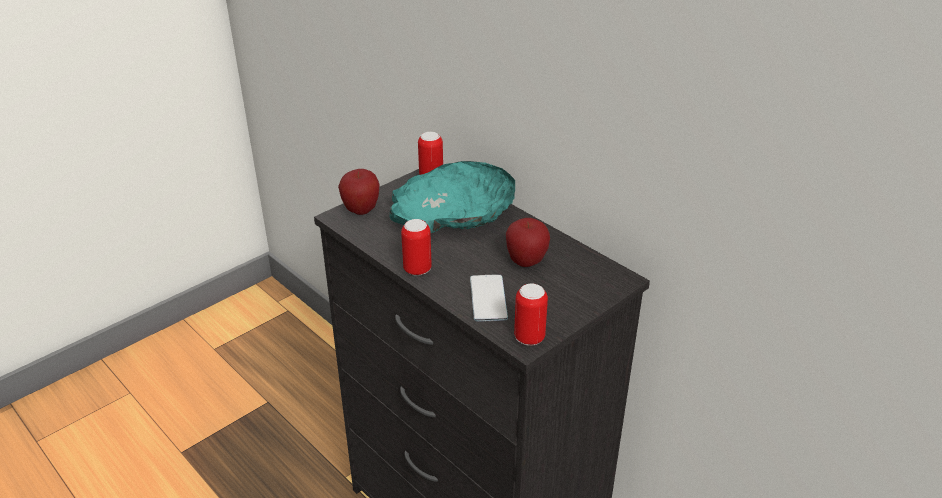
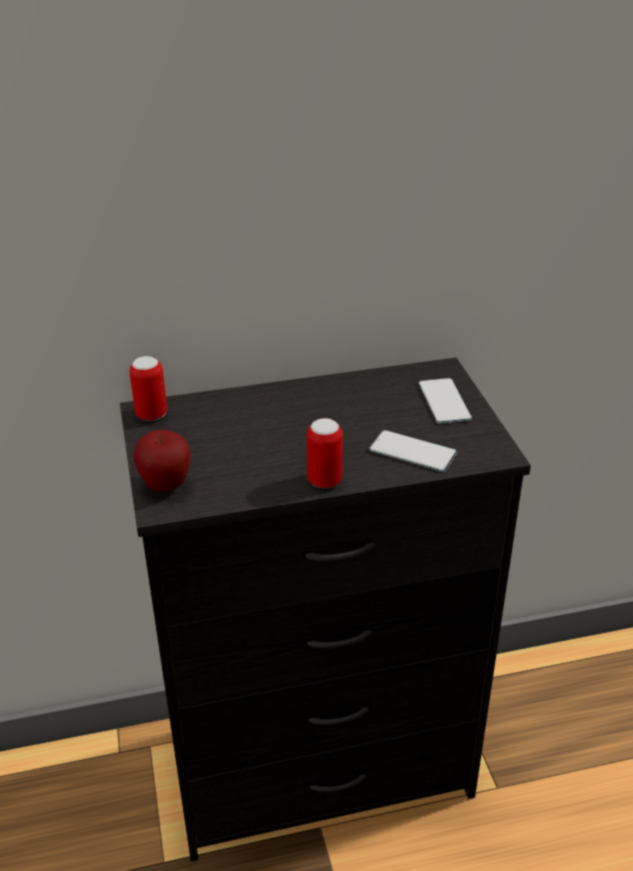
camera: 60 degrees left, 0 degrees up
(453, 215) = (246, 425): turquoise bowl -> none
(526, 262) = (373, 409): apple -> none
(529, 337) = (492, 449): can -> none
(573, 293) = (444, 401): none -> phone

